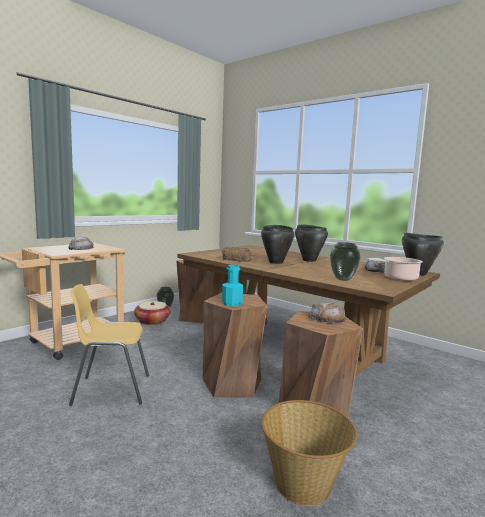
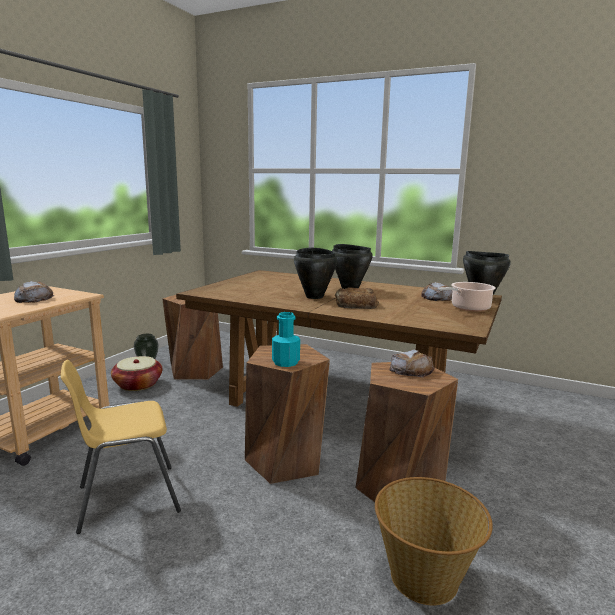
camera: 15 degrees left, 5 degrees up
(236, 259) = (262, 295): bread -> bread (355, 304)
(342, 279) = (412, 316): vase -> none

